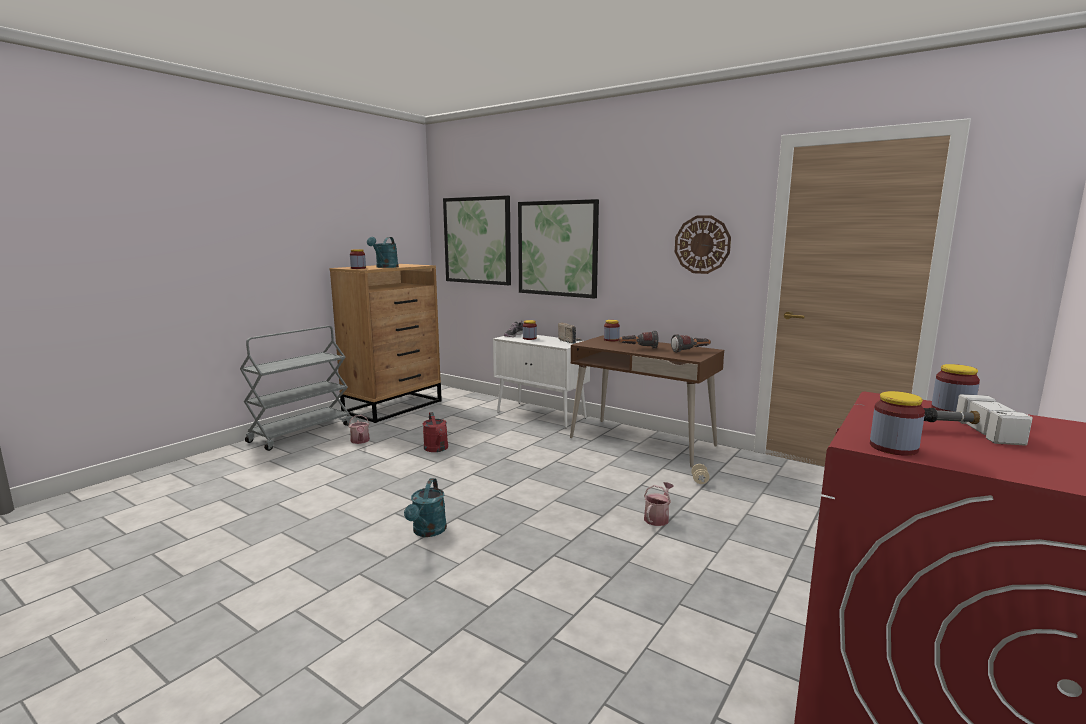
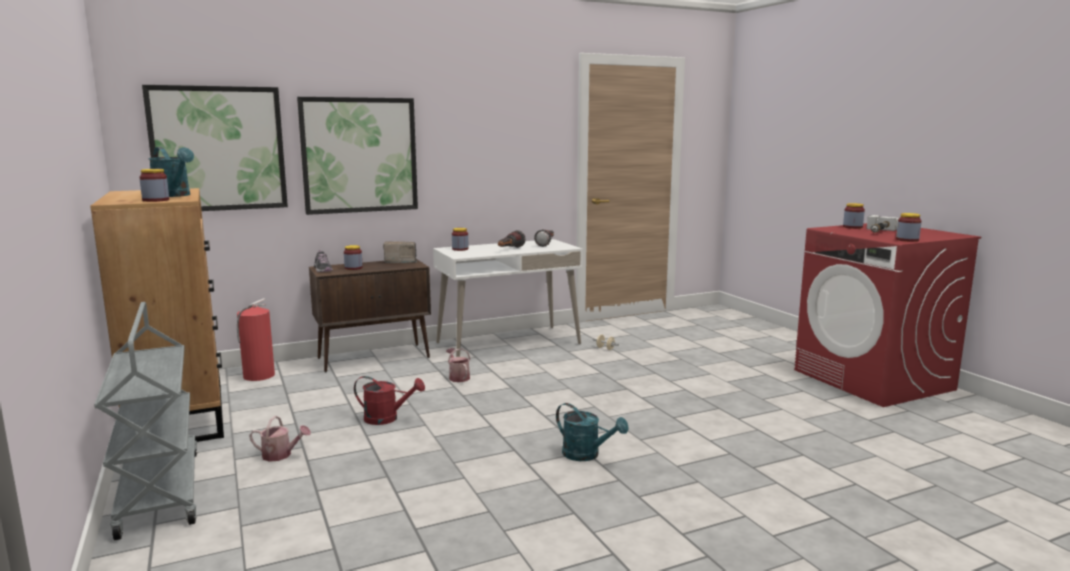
camera: 60 degrees left, 0 degrees up
(470, 401) = (257, 376): none -> fire extinguisher
(542, 415) = (375, 358): white cabinet -> brown cabinet
(642, 442) = (508, 343): brown desk -> white desk
(657, 518) = (649, 374): watering can -> watering can (458, 377)
(702, 244) = (523, 145): wall clock -> none

